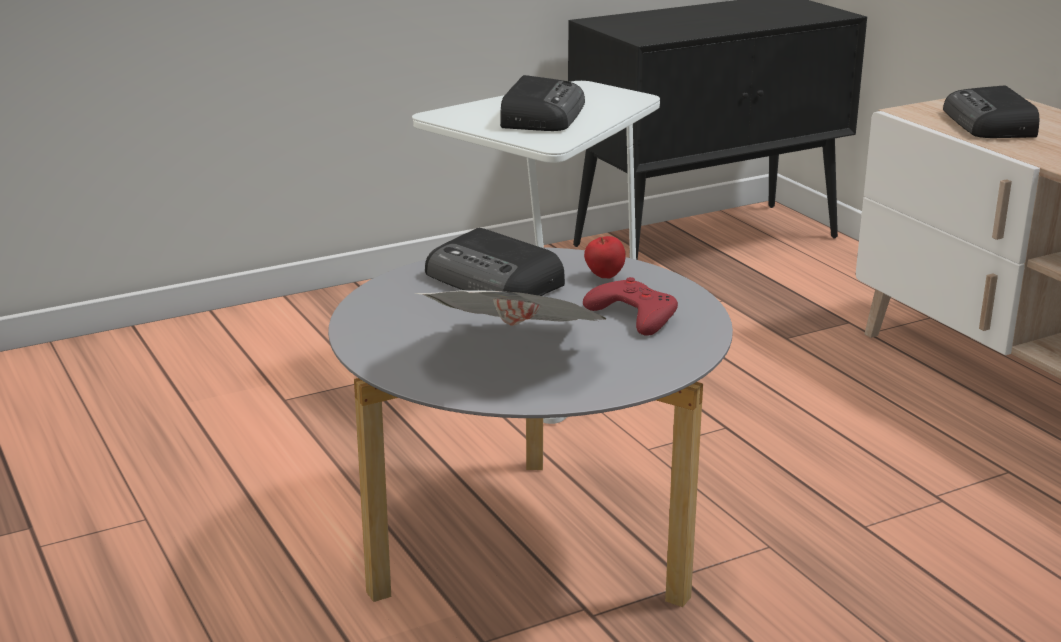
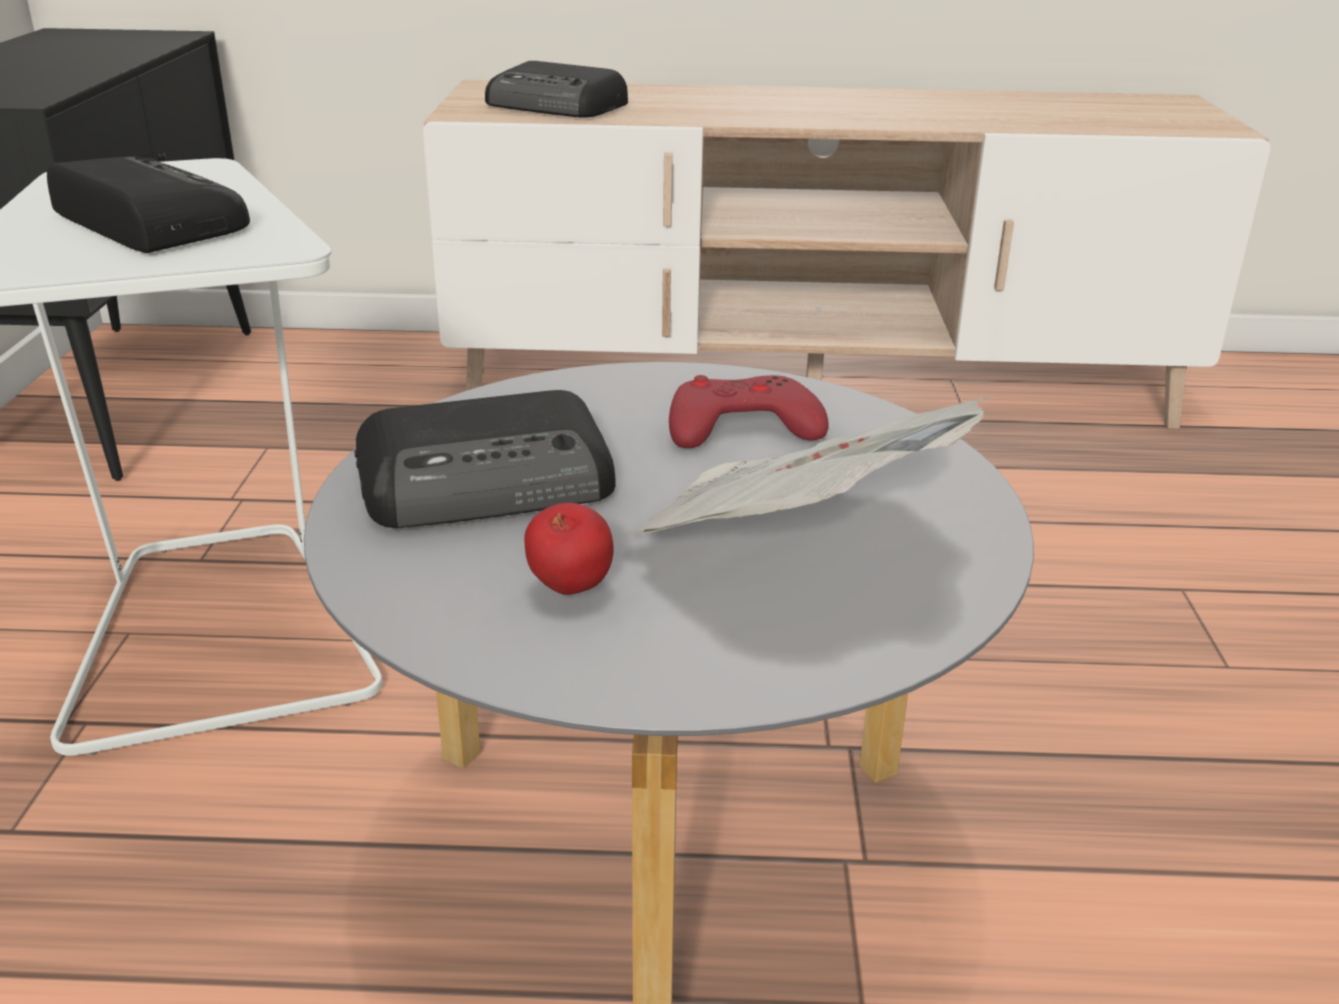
camera: 60 degrees left, 5 degrees up
(604, 277) = (588, 406): apple -> apple (569, 591)

